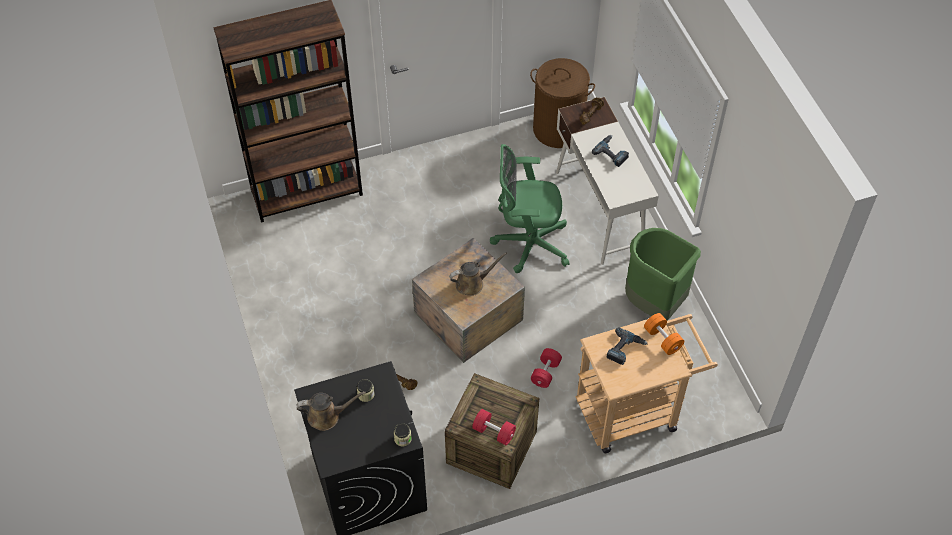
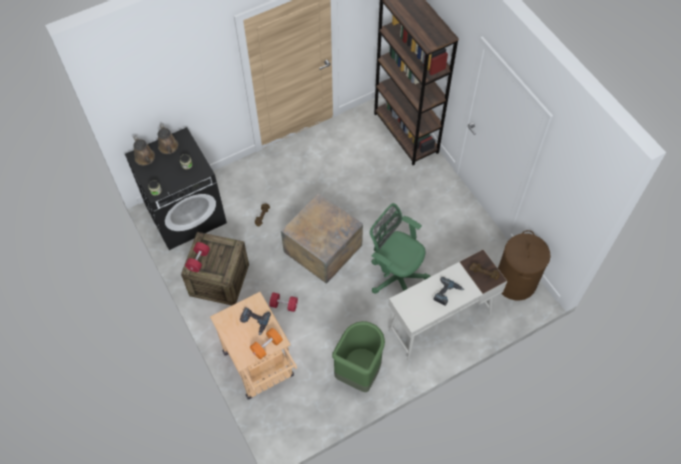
camera: 80 degrees right, 5 degrees up
(472, 283) = (321, 230): brown watering can -> brown watering can (146, 158)
(528, 243) = (396, 277): green office chair -> green office chair turned 45 degrees counterclockwise

